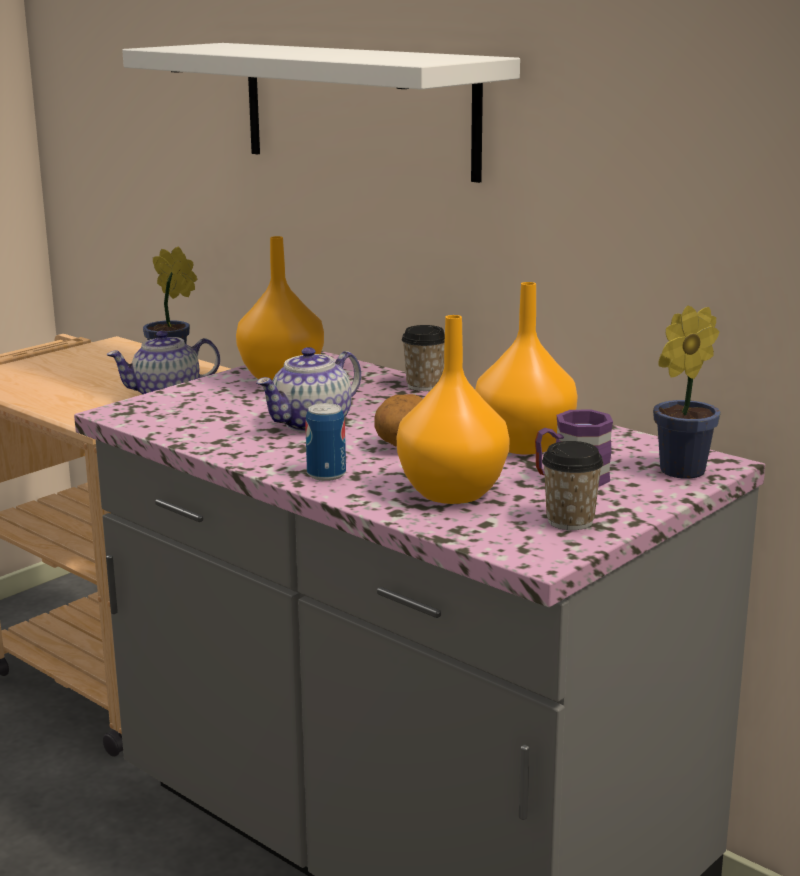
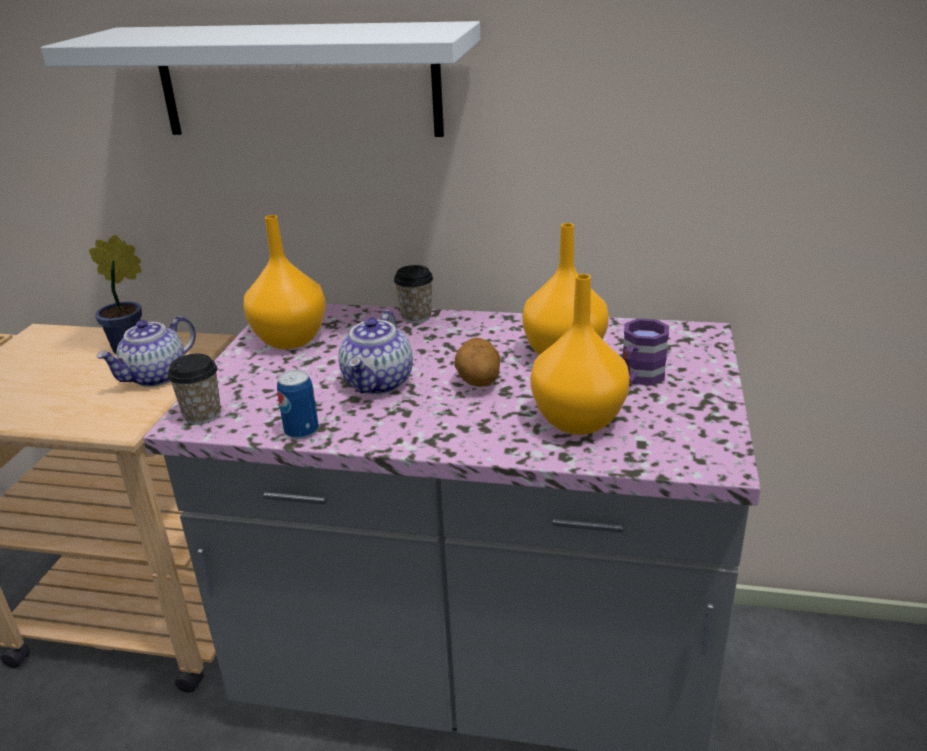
camera: 30 degrees left, 10 degrees up
(326, 474) = (460, 434): can -> can (301, 431)
(570, 521) = (692, 420): cup -> cup (202, 415)
(677, 472) = (693, 348): potted plant -> none

